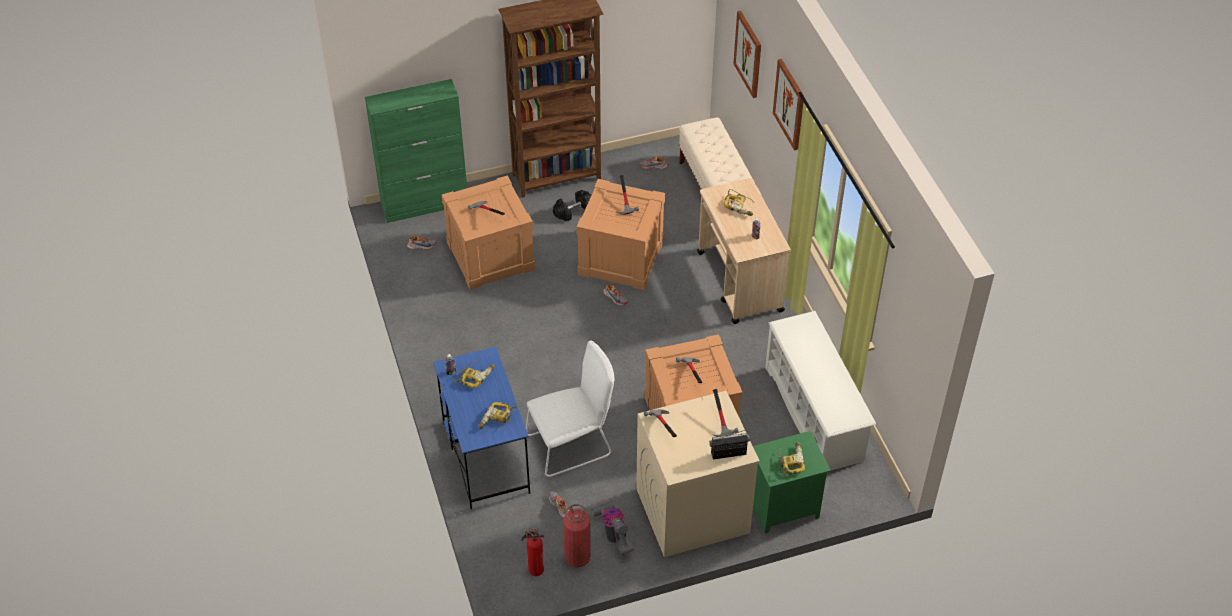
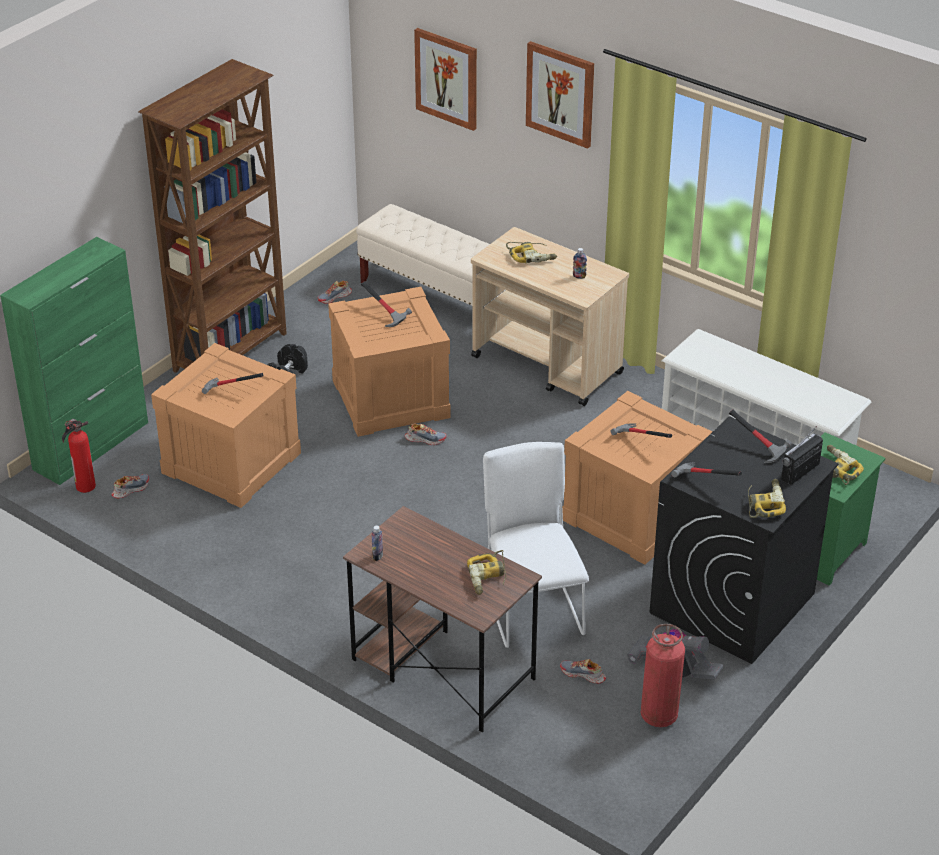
camera: 35 degrees left, 10 degrees down
(475, 375) = (410, 546): power drill -> power drill (764, 503)
(485, 456) = (441, 668): blue desk -> brown desk
(535, 569) = (624, 754): fire extinguisher -> fire extinguisher (84, 487)
(572, 445) = (531, 605): white chair -> white chair turned 45 degrees counterclockwise
(692, 511) = (732, 604): beige washing machine -> black washing machine

